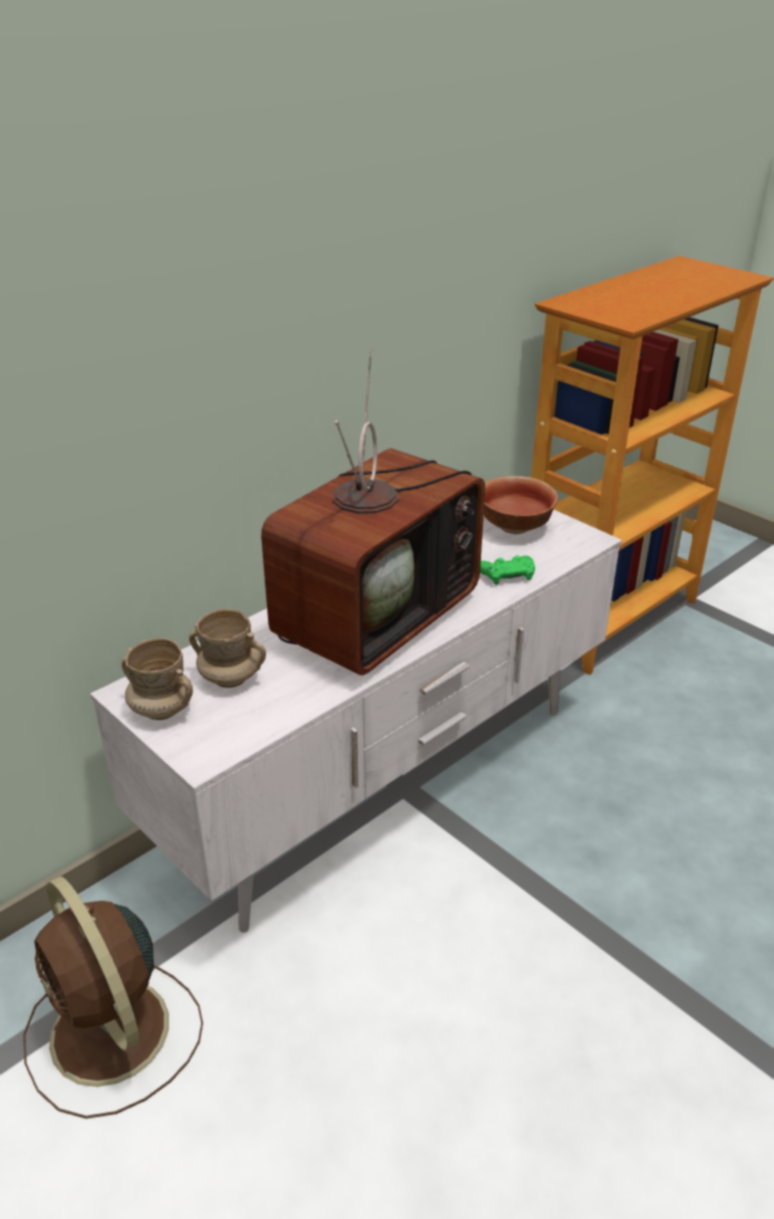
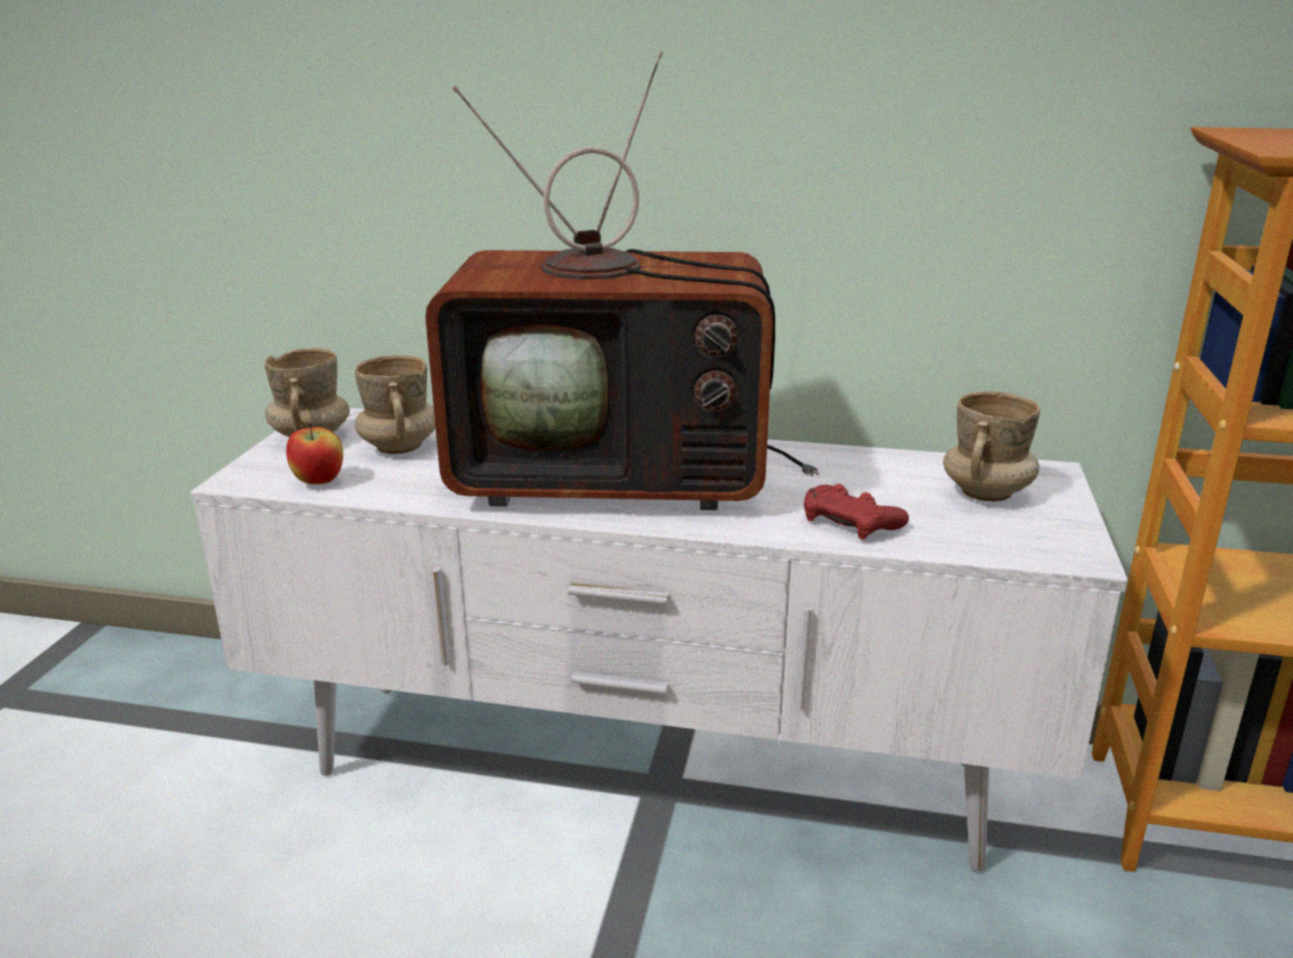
camera: 55 degrees right, 10 degrees down
(112, 1035) = (139, 756): brown fan -> none
(250, 726) = (319, 482): none -> apple
(507, 575) = (850, 522): green game controller -> red game controller
(516, 527) = (986, 493): bowl -> beige mug

